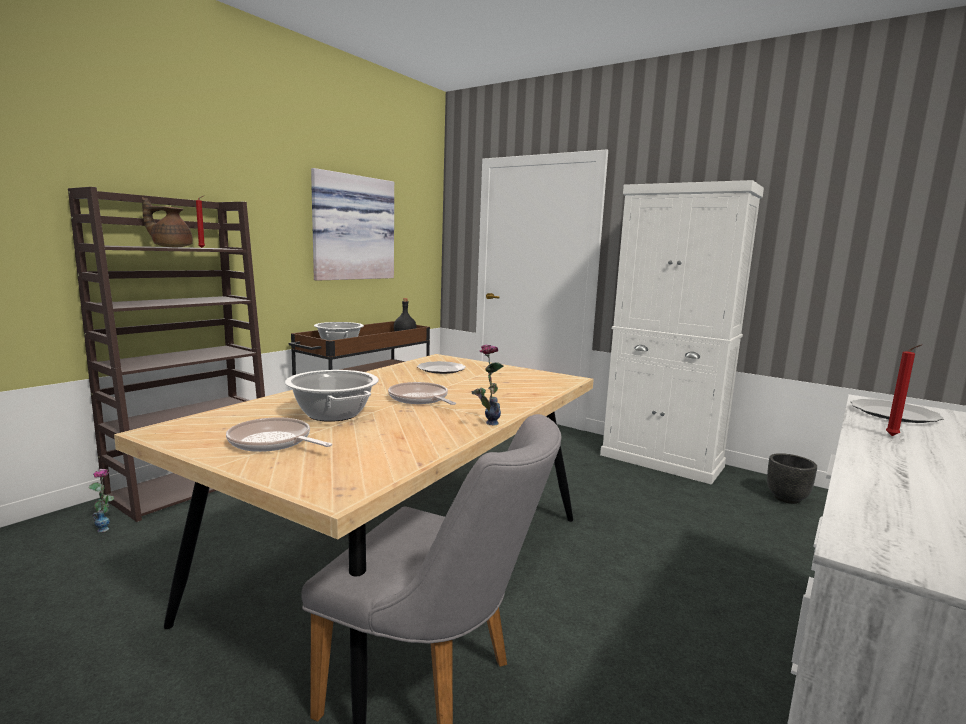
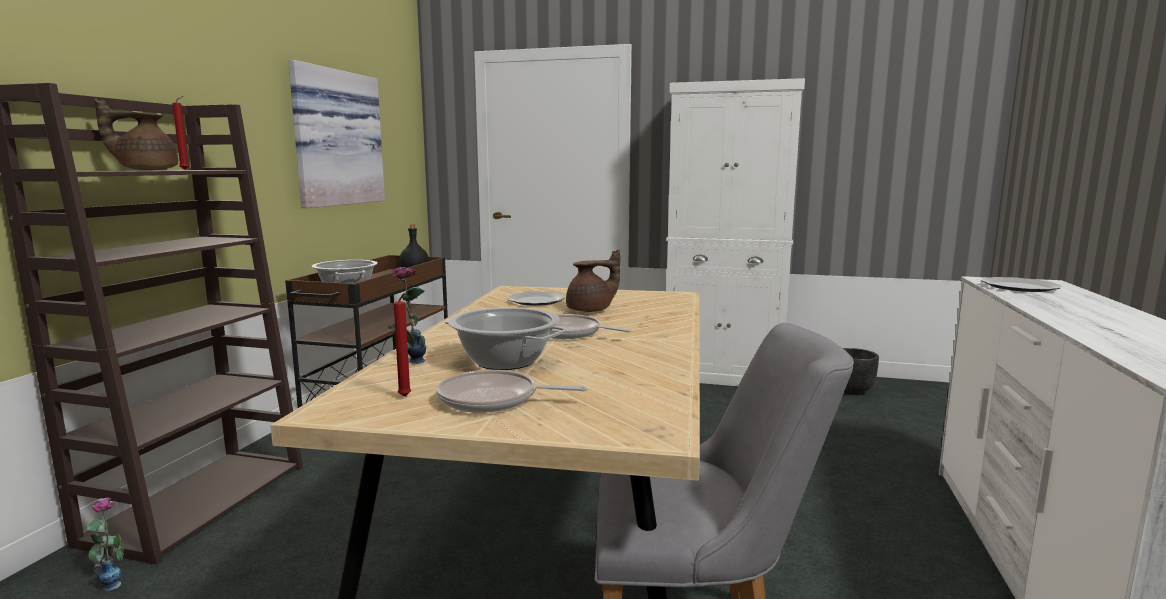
camera: 20 degrees left, 0 degrees up
(470, 382) = (591, 310): none -> brown teapot
(485, 425) = (680, 348): vase -> vase (409, 365)
(894, 436) = (1051, 303): red candle -> red candle (405, 397)

